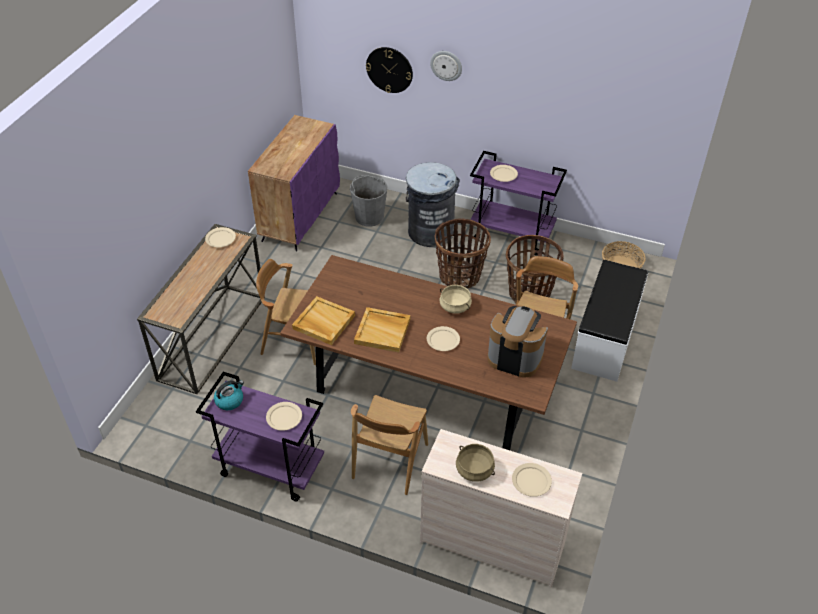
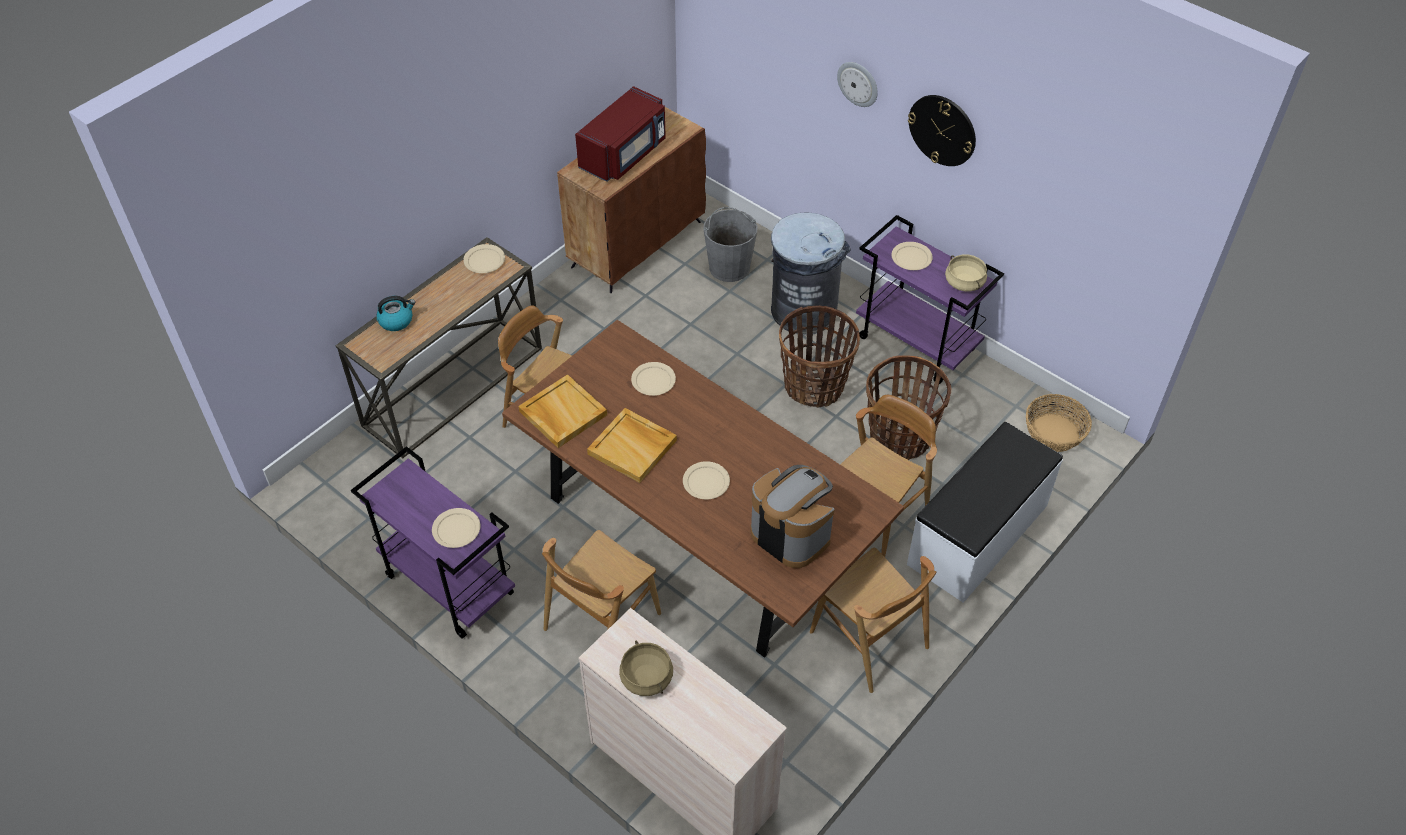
camera: 20 degrees right, 5 degrees up
(230, 400) = (401, 487): kettle -> kettle (396, 320)
(289, 150) = (624, 154): none -> red microwave
(300, 216) = (637, 243): purple cabinet -> brown cabinet
(389, 69) = (786, 70): wall clock -> wall clock (942, 130)
(454, 306) = (745, 438): beige cooking pot -> beige cooking pot (964, 282)
(531, 481) = (713, 717): beige plate -> beige plate (653, 381)
(570, 421) = (869, 640): none -> brown chair

